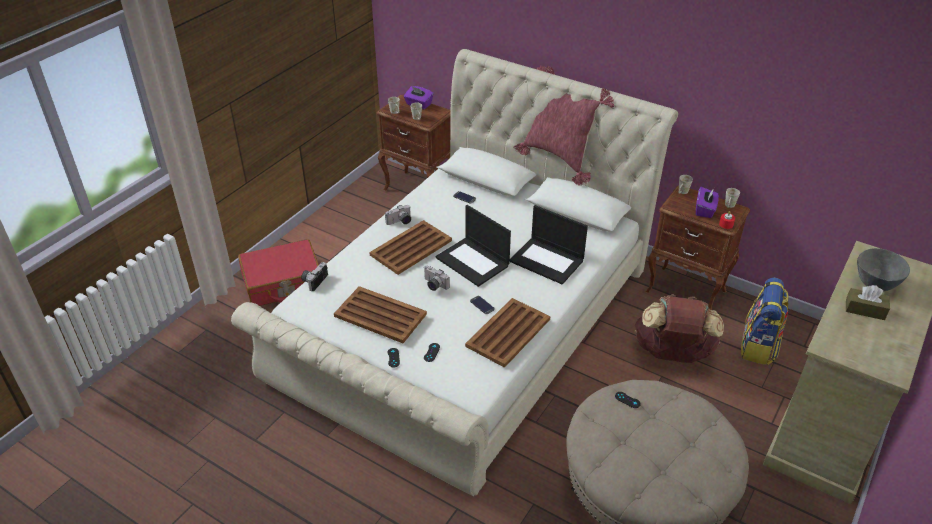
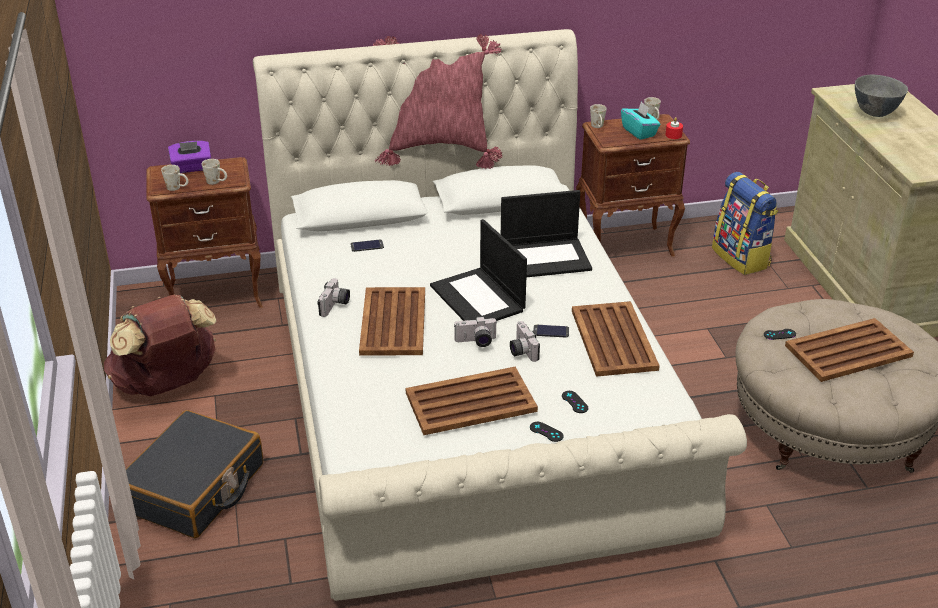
camera: 45 degrees left, 5 degrees down
(283, 283) = (194, 488): red suitcase -> black suitcase
(314, 280) = (336, 417): camera -> camera (521, 351)
(473, 262) = (478, 298): laptop -> laptop turned 60 degrees clockwise
(654, 441) = (847, 351): none -> brown tray
(672, 354) = (689, 304): brown backpack -> brown backpack (167, 384)
(705, 210) = (639, 132): purple tissue box -> turquoise tissue box
(865, 309) = (897, 133): brown tissue box -> none

